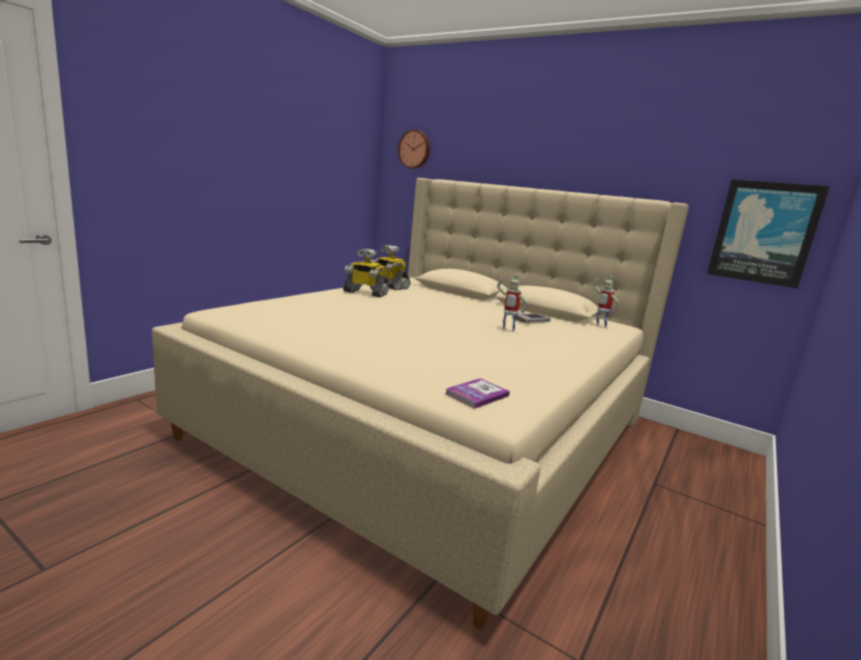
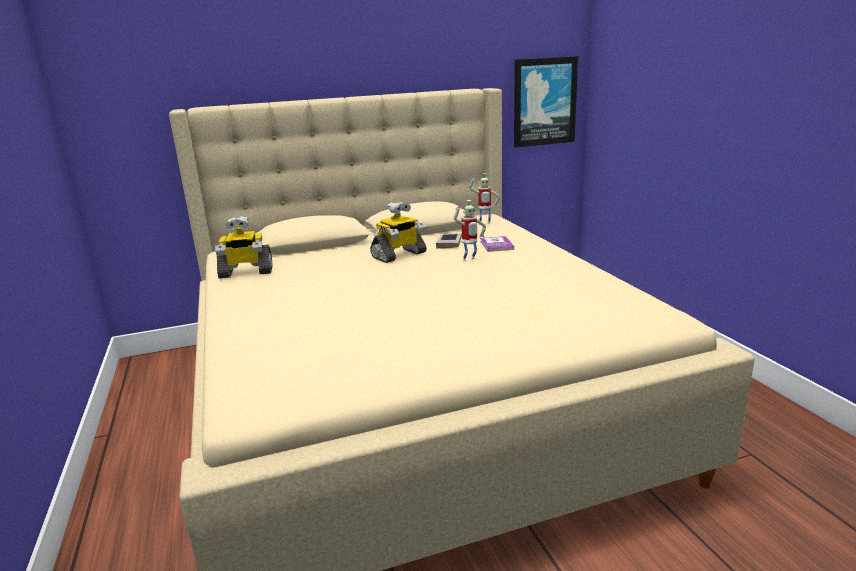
camera: 50 degrees left, 5 degrees up
(365, 293) = (264, 292): toy robot -> toy robot (399, 255)
(414, 149) = (125, 68): wall clock -> none
(477, 394) = (631, 316): book -> book (496, 245)

